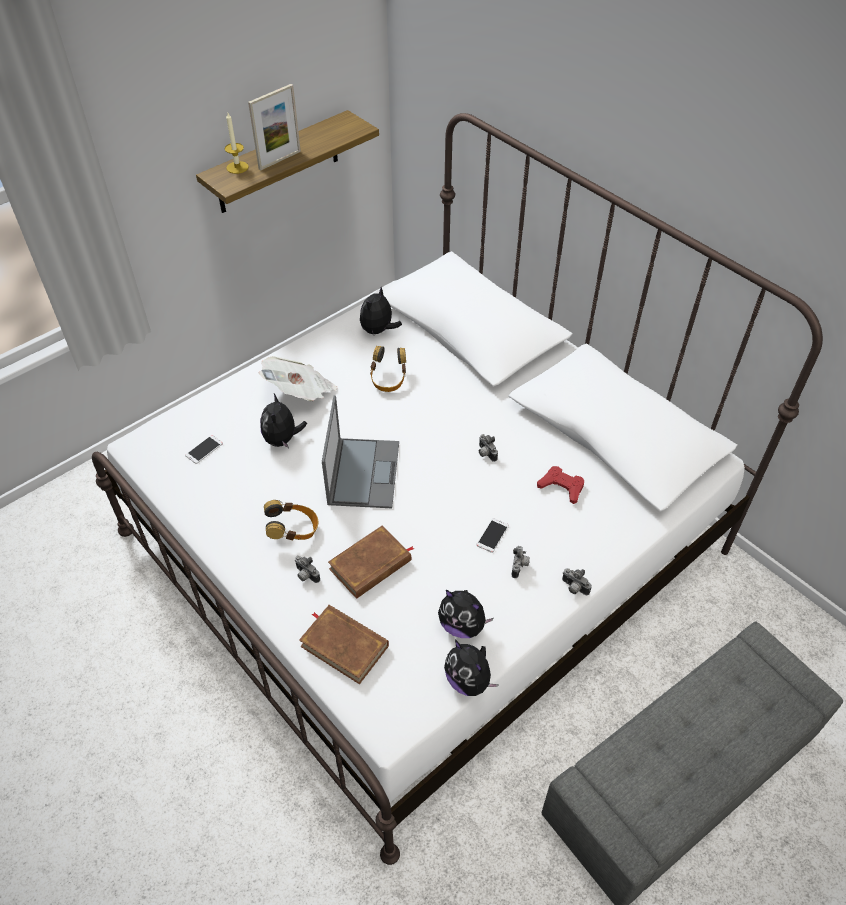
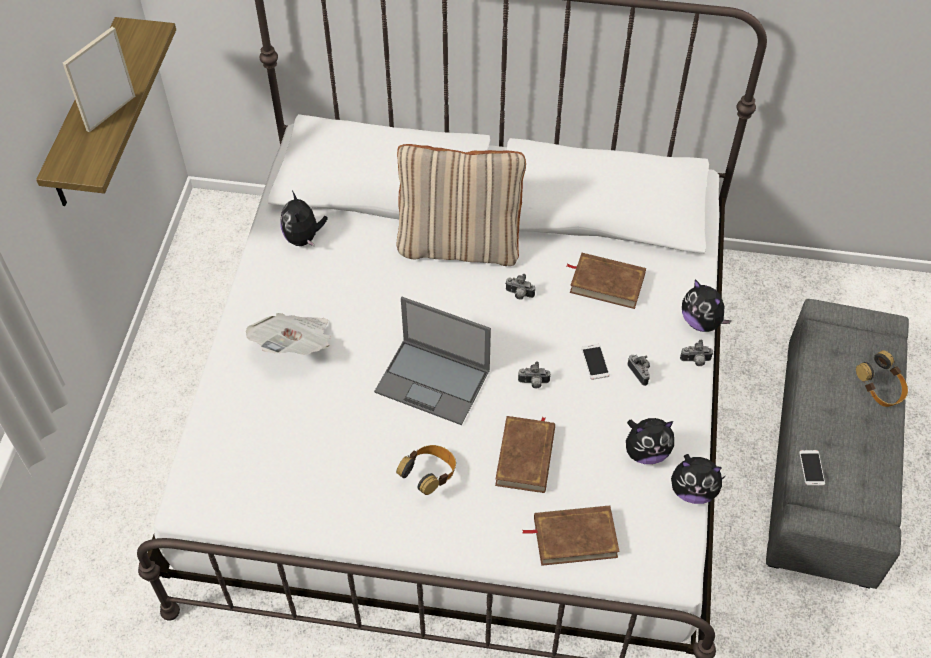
camera: 40 degrees left, 5 degrees up
(204, 449) = (263, 462): phone -> phone (811, 468)
(237, 167) = (74, 146): candle -> none
(280, 160) = (111, 113): picture frame -> picture frame turned 150 degrees counterclockwise
(282, 439) = (328, 402): plush toy -> plush toy (701, 322)
(306, 576) = (482, 505): camera -> camera (533, 383)
(363, 472) = (434, 381): laptop -> laptop turned 150 degrees clockwise
(388, 379) = (364, 280): headphones -> headphones (879, 390)
(479, 395) = (459, 244): none -> beige pillow
(561, 487) = (607, 283): red game controller -> brown book

